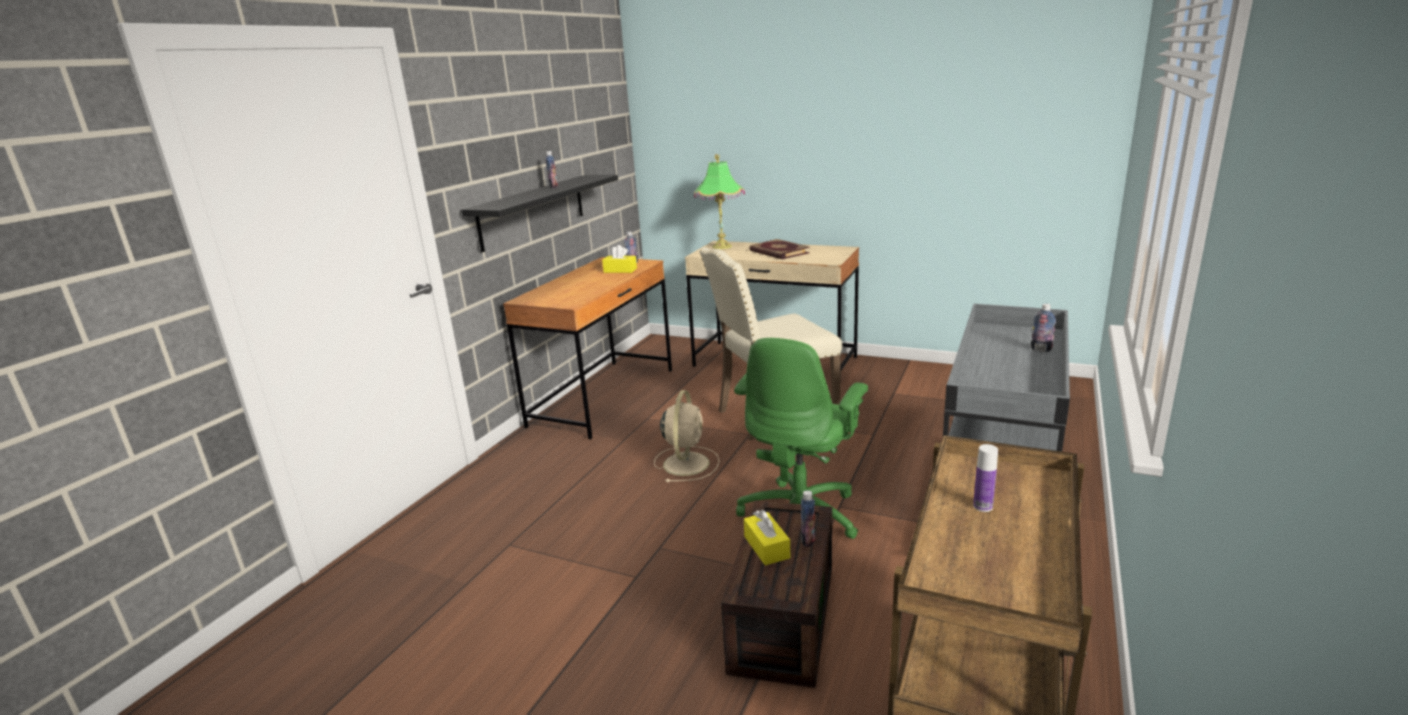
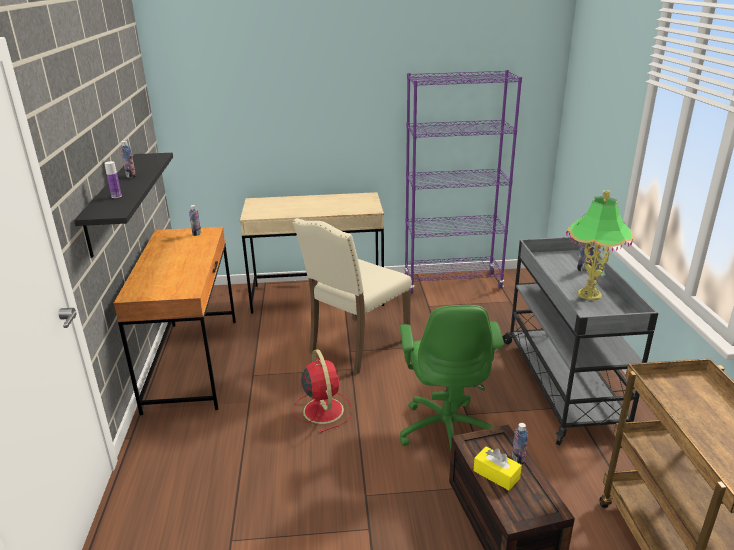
camera: 30 degrees left, 5 degrees up
(620, 270) = (194, 244): yellow tissue box -> none
(686, 463) = (322, 409): beige fan -> red fan
(721, 246) = (262, 204): table lamp -> table lamp (589, 294)
(778, 252) = (318, 205): book -> none
(947, 375) = (452, 283): none -> purple bookcase
(982, 506) = (693, 413): bottle -> bottle (116, 196)

